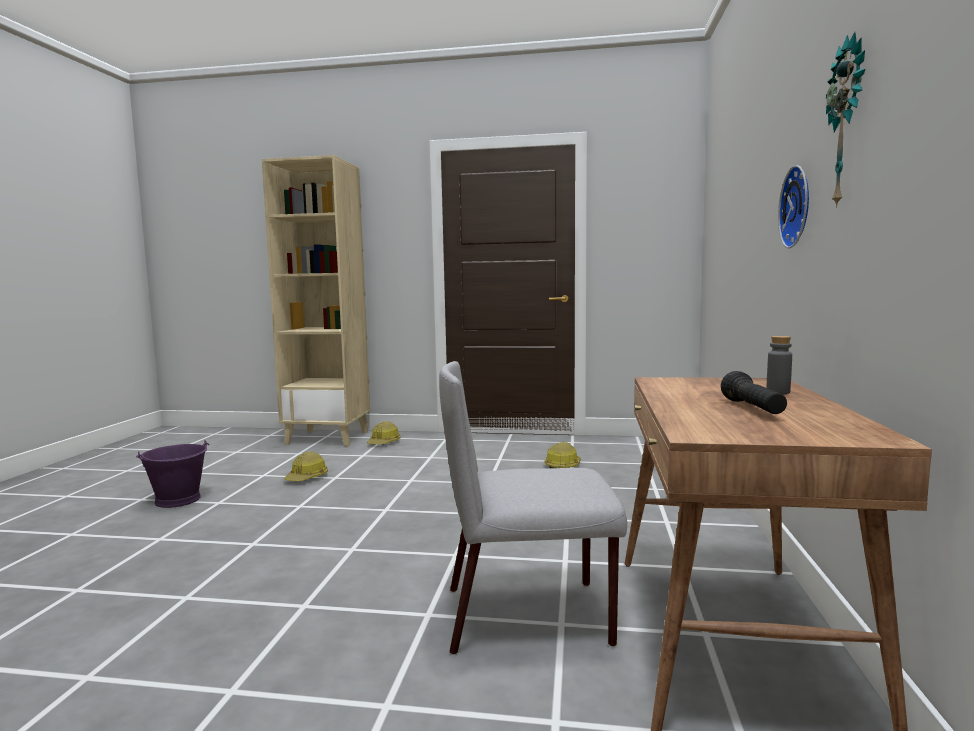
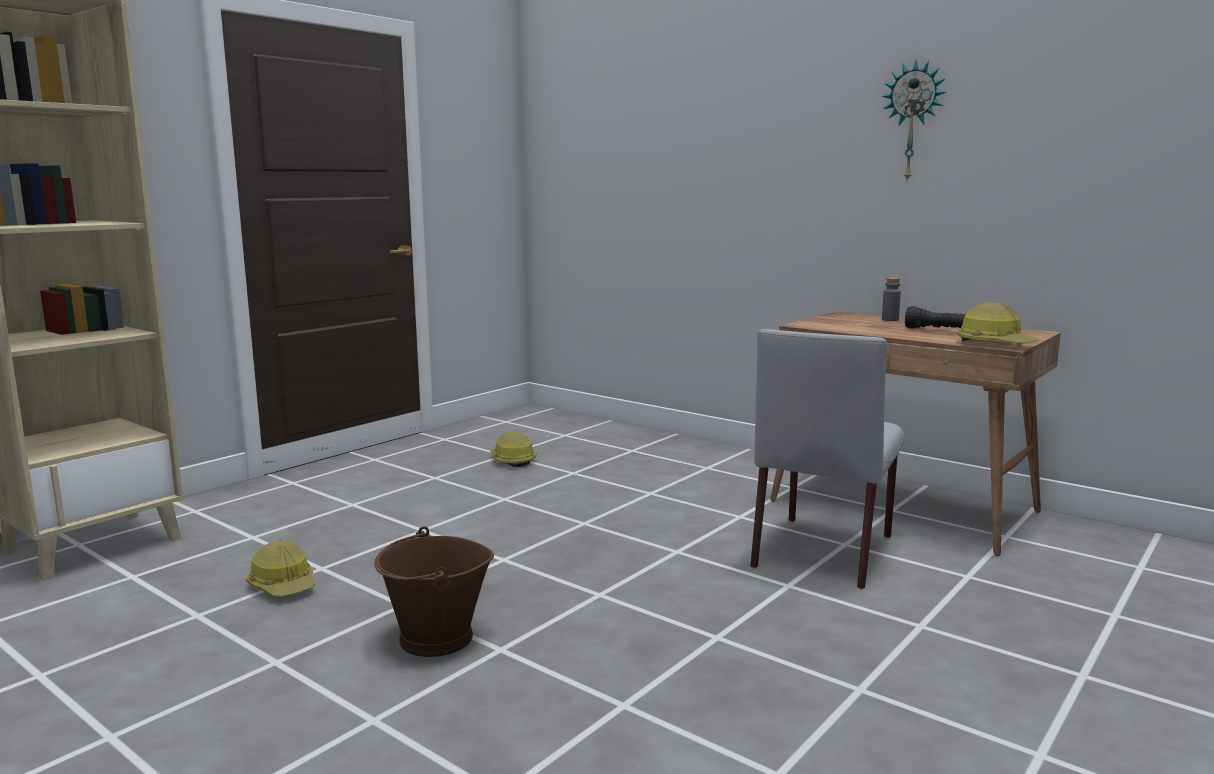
camera: 60 degrees left, 5 degrees up
(179, 500) = (193, 697): purple bucket -> none
(259, 525) = (436, 639): none -> brown bucket
(384, 443) = (221, 515): hard hat -> hard hat (994, 344)
(799, 207) = (824, 172): wall clock -> none

